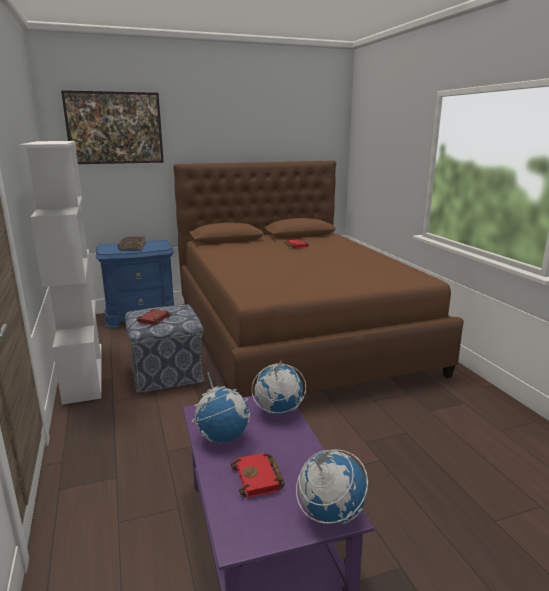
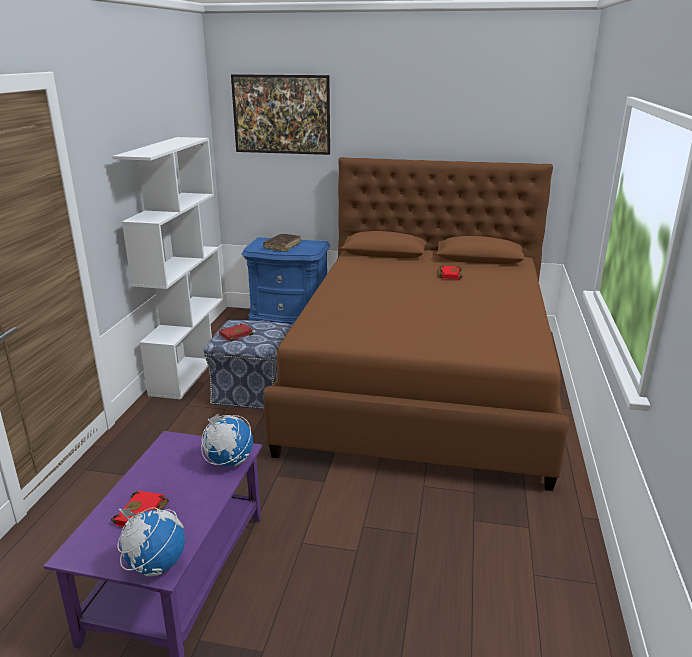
camera: 30 degrees right, 5 degrees up
(223, 436) = (160, 468): globe -> none

